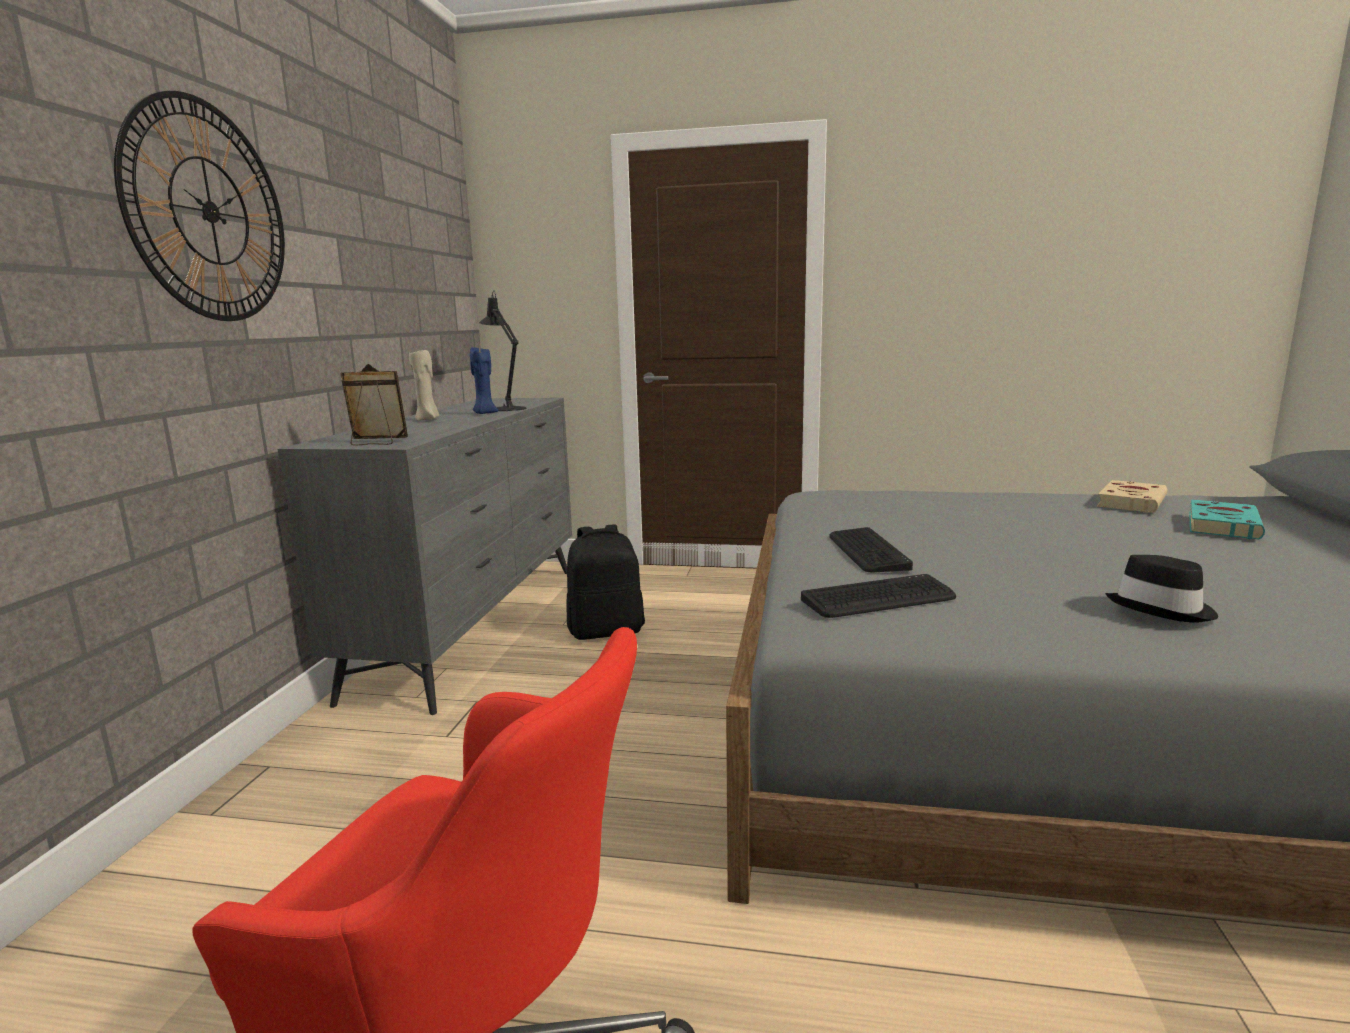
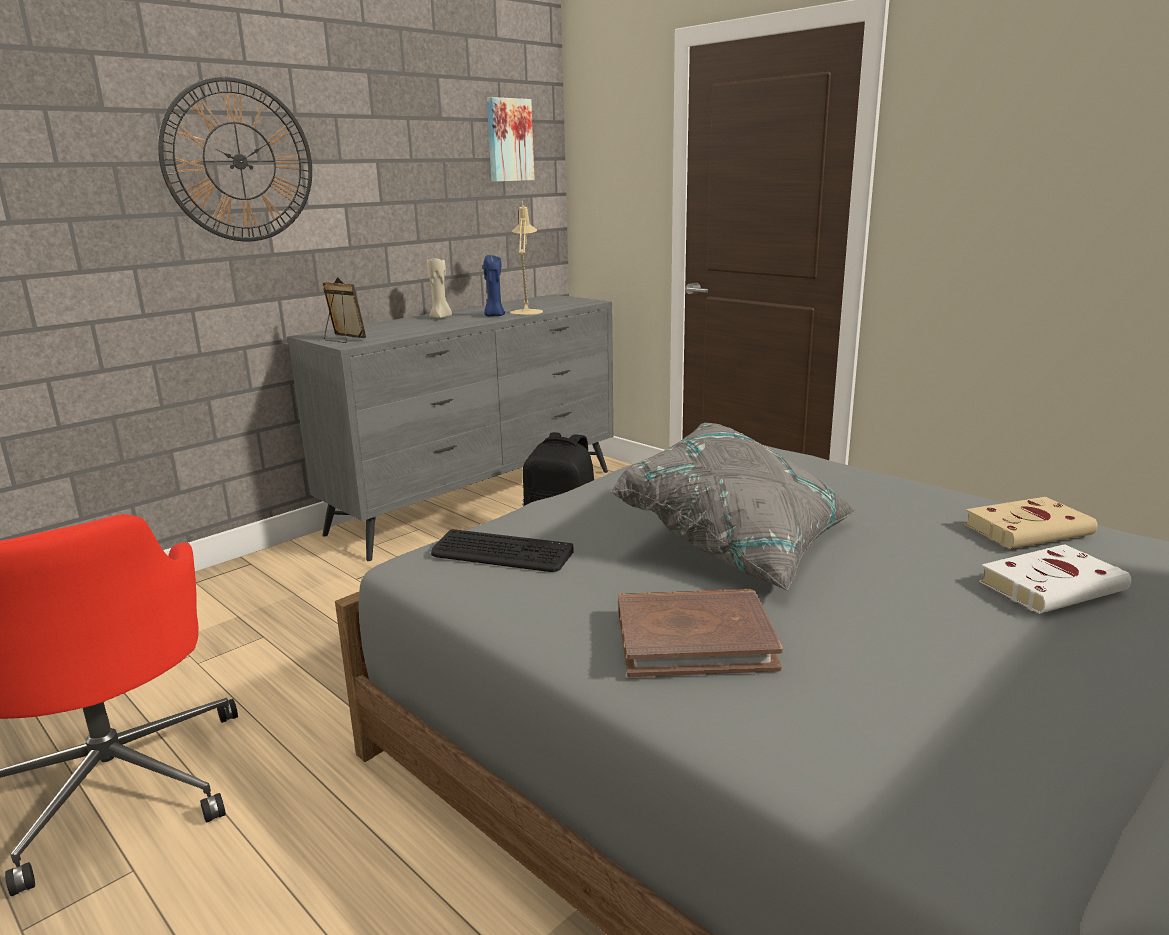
camera: 35 degrees right, 5 degrees up
(437, 232) = (509, 140): none -> picture
(506, 408) = (527, 311): black table lamp -> beige table lamp
(867, 551) = (600, 511): keyboard -> none
(1014, 546) = (739, 542): none -> grey pillow
(1162, 609) = (694, 639): black hat -> brown book
(1222, 525) = (1054, 586): turquoise book -> white book

